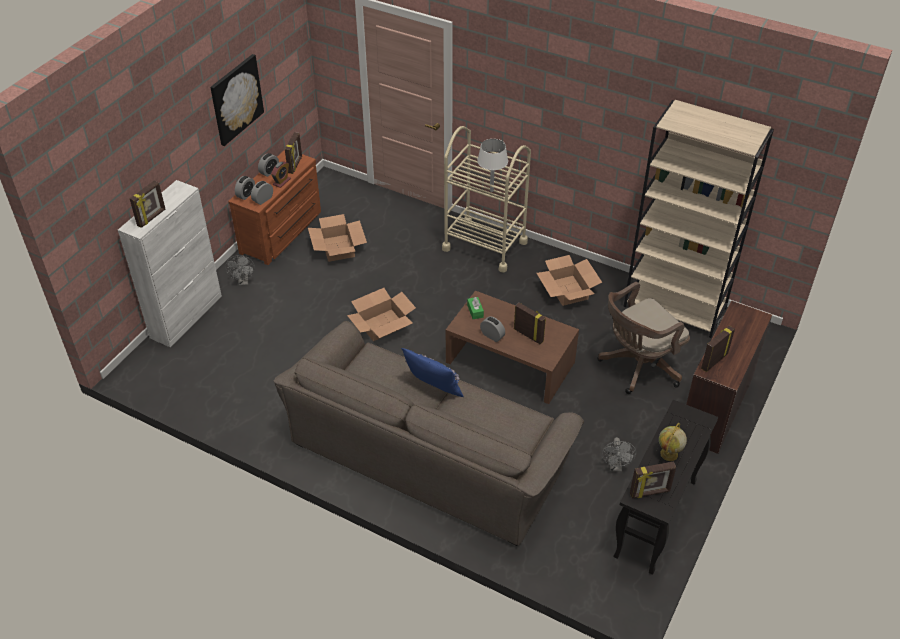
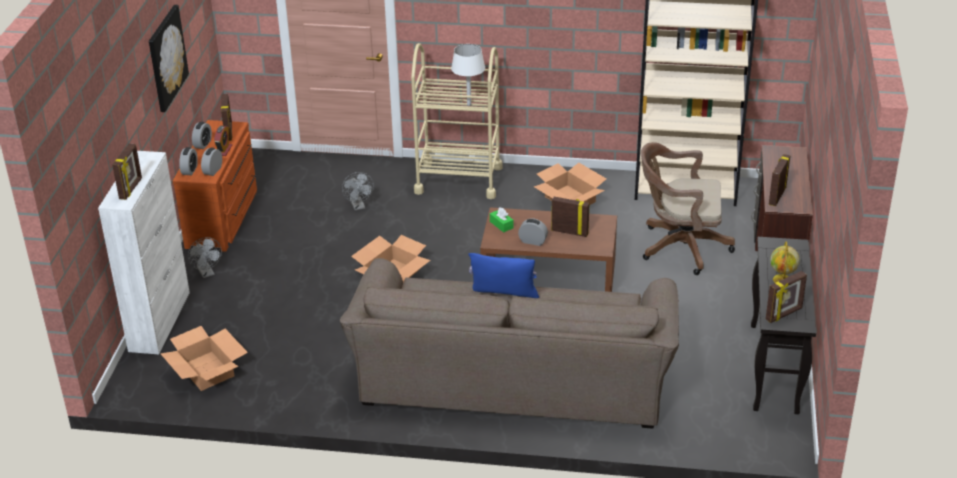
camera: 20 degrees left, 10 degrees down
(338, 248) = (297, 217): cardboard box -> cardboard box (207, 371)
(615, 466) = (709, 336): grey fan -> grey fan (358, 206)
(637, 366) = (679, 247): brown office chair -> brown office chair turned 60 degrees clockwise

